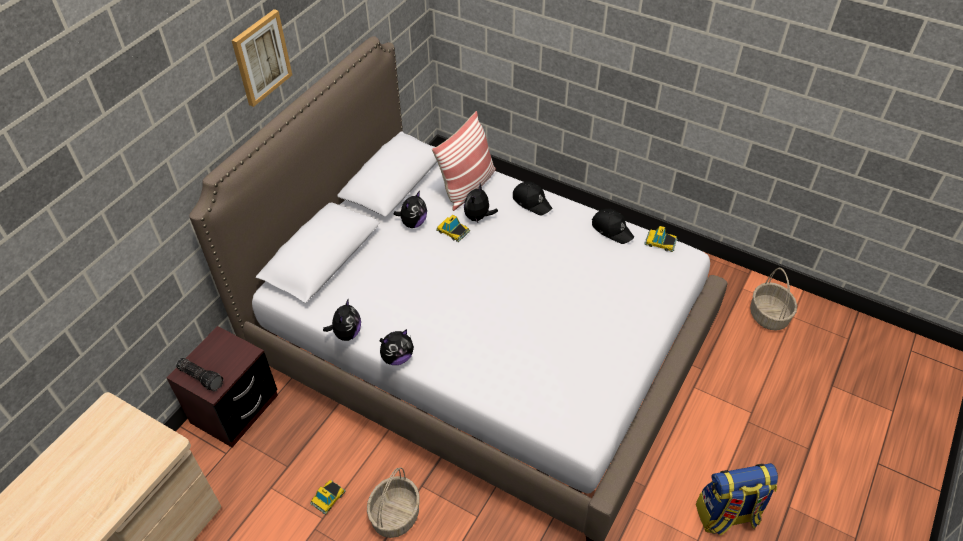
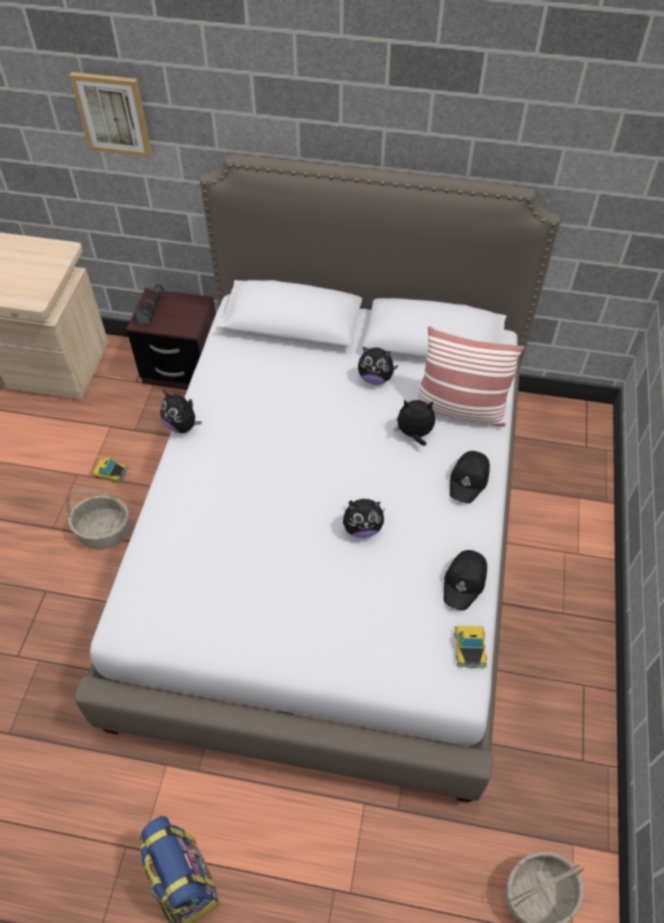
camera: 70 degrees right, 5 degrees up
(261, 57) = (363, 98): picture -> picture (113, 114)
(346, 333) = (199, 375): plush toy -> plush toy (362, 528)
(453, 231) = (380, 417): toy car -> none

